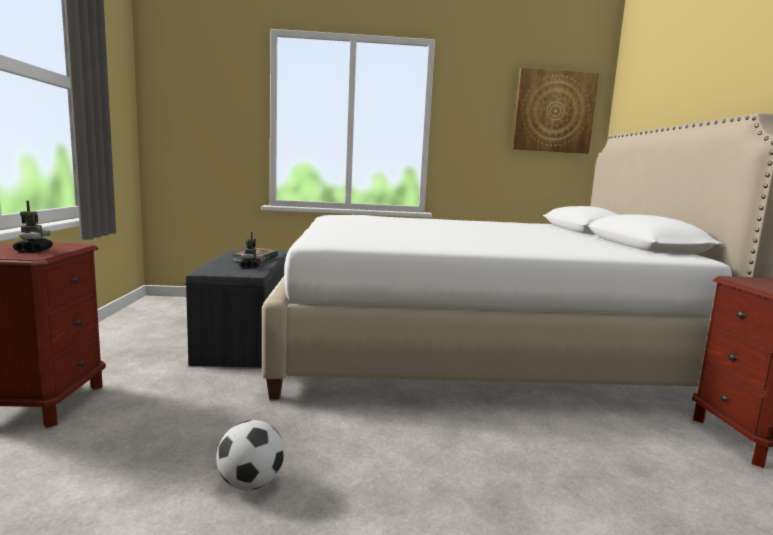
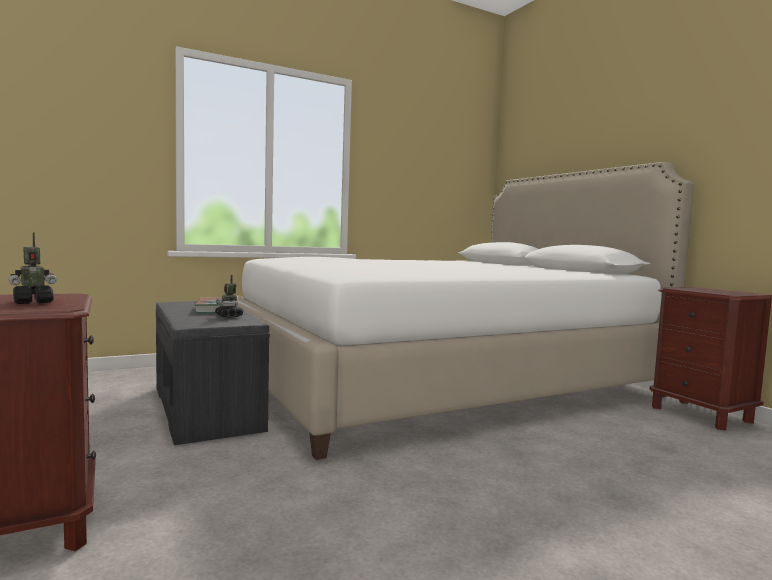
camera: 25 degrees left, 5 degrees down
(33, 250) = (33, 302): toy robot -> toy robot turned 90 degrees clockwise
(251, 483) = (406, 539): football -> none
(553, 111) = (454, 157): picture -> none

